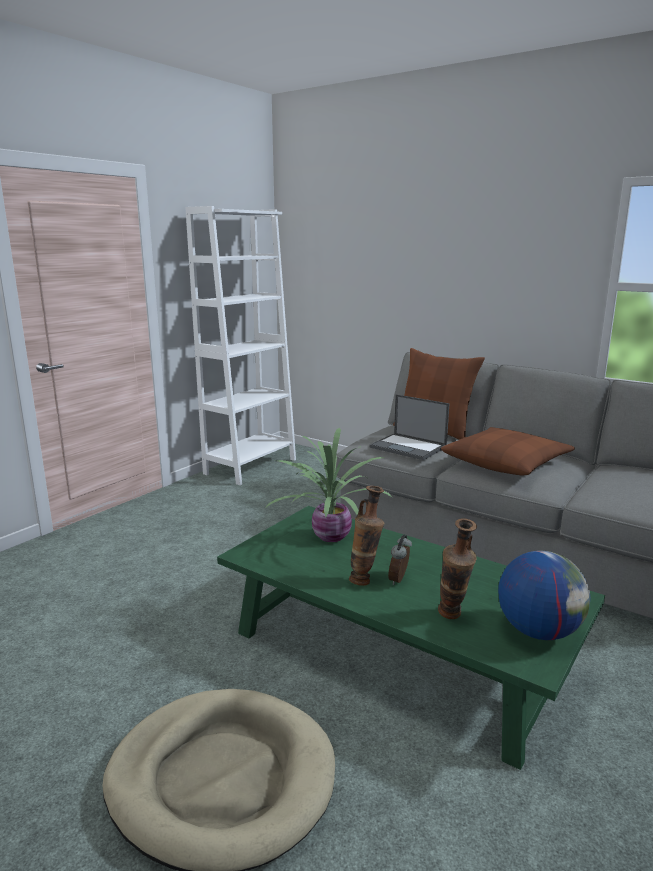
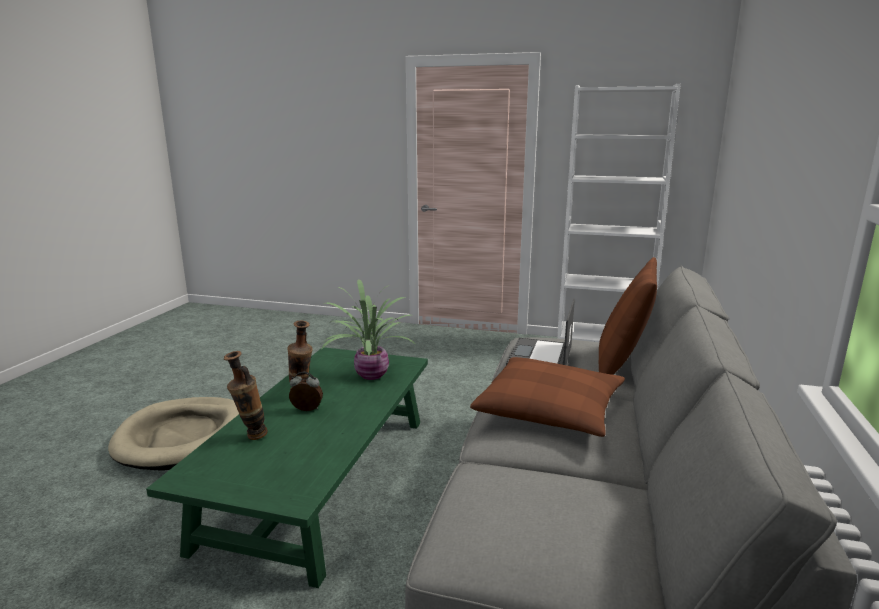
camera: 70 degrees right, 0 degrees up
(538, 631) = (232, 478): globe -> none

